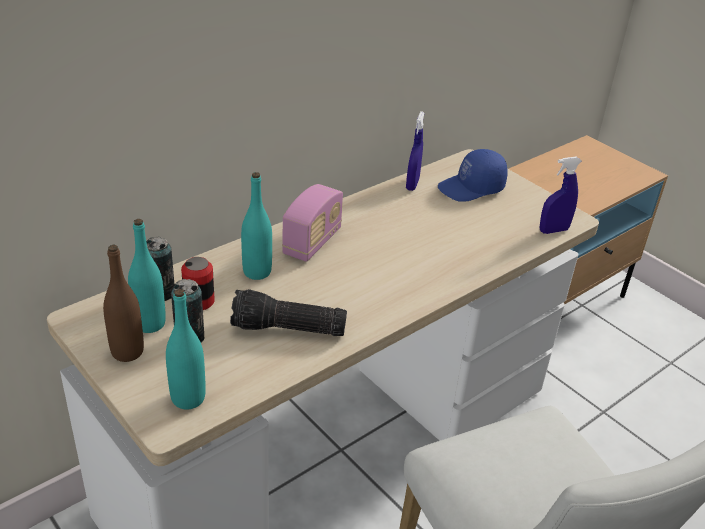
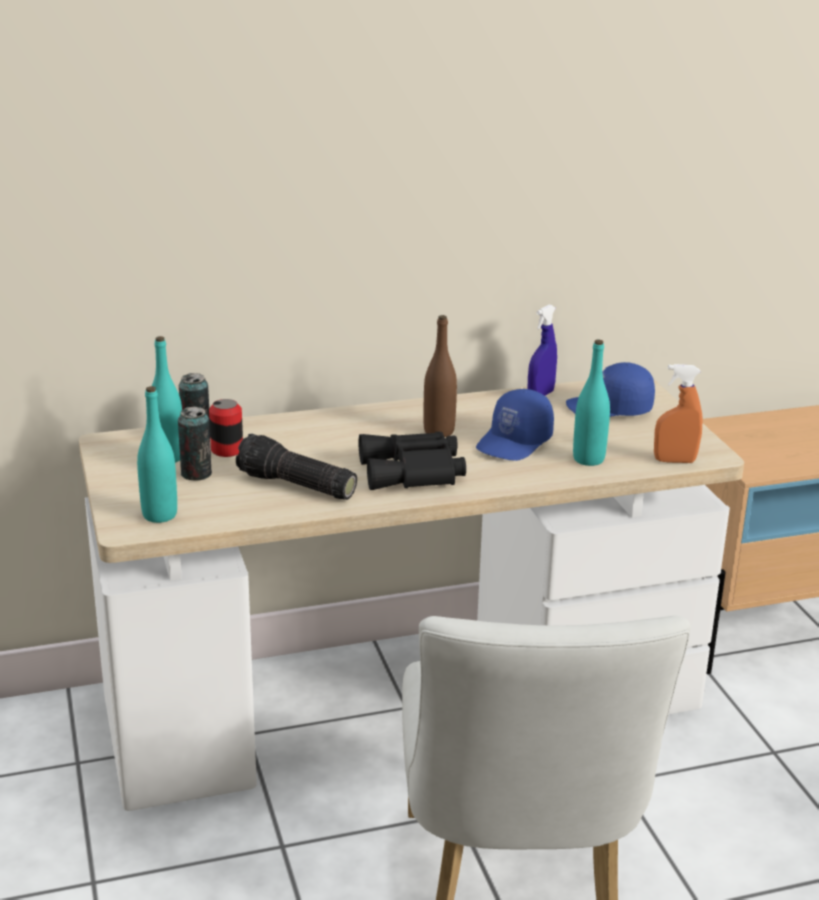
camera: 25 degrees right, 10 degrees down
(127, 352) = (131, 473): brown bottle -> brown bottle (439, 431)
(257, 272) = (303, 438): turquoise bottle -> turquoise bottle (588, 459)
(312, 242) = (381, 425): radio -> none
(375, 289) = (413, 473): none -> black binoculars
(429, 238) = (515, 443): none -> blue cap
(553, 230) = (674, 461): blue spray bottle -> orange spray bottle

